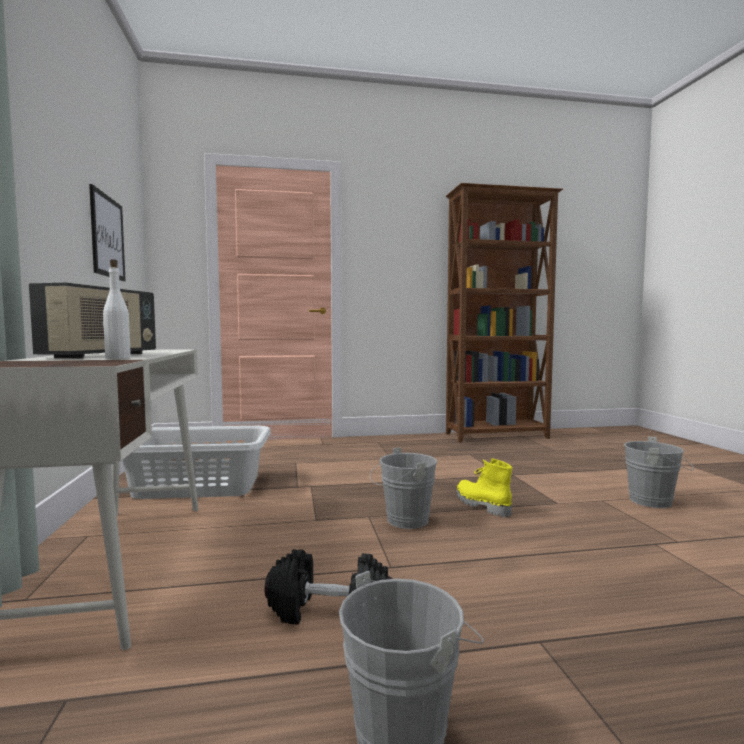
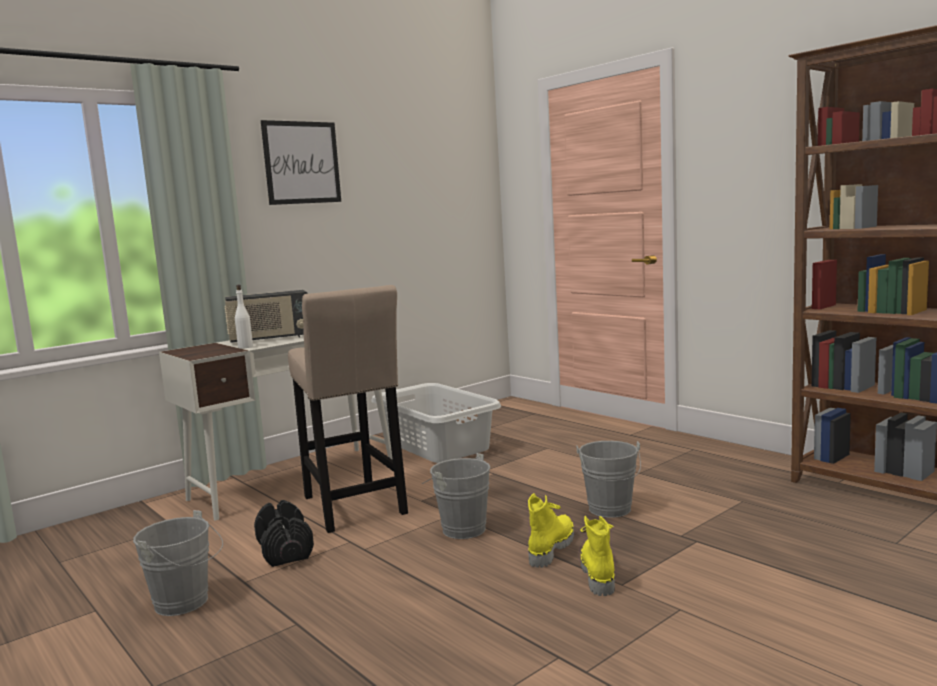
camera: 60 degrees right, 5 degrees up
(107, 237) = (407, 209): picture -> picture (302, 162)
(277, 549) = (354, 508): none -> beige stool
(535, 504) = (597, 573): none -> yellow boot
(655, 502) = (738, 647): grey bucket -> grey bucket (610, 511)

